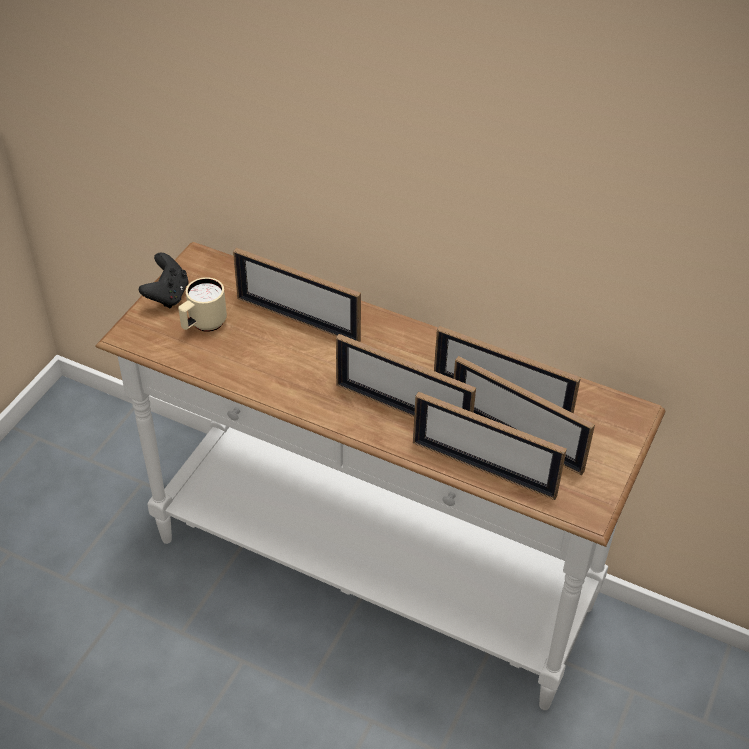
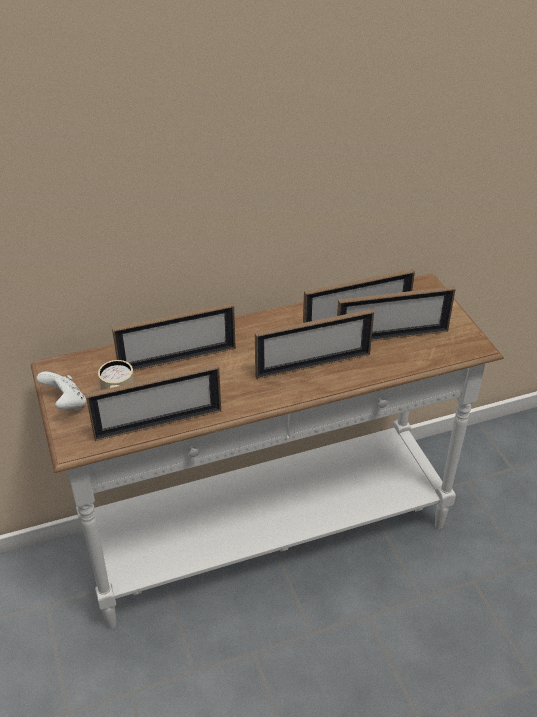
camera: 45 degrees left, 5 degrees down
(167, 295) = (66, 404): black game controller -> white game controller
(483, 469) = (399, 363): picture frame -> picture frame (158, 424)

